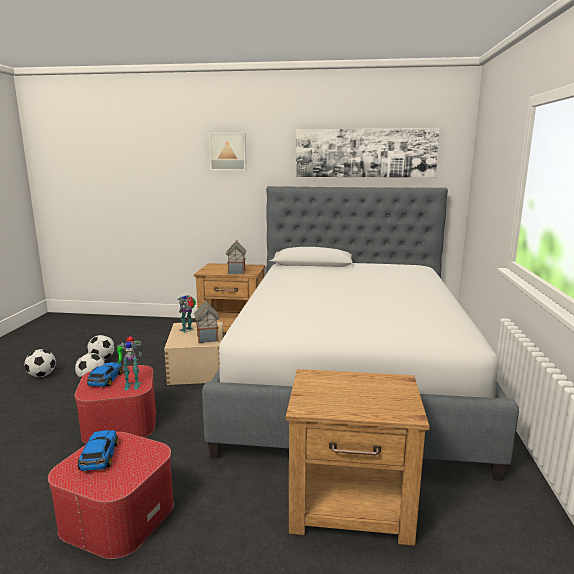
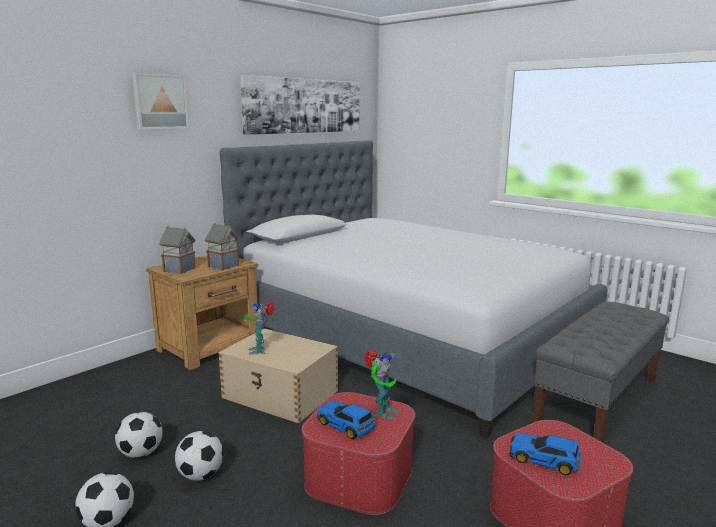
camera: 55 degrees left, 0 degrees up
(207, 339) = (307, 347): toy house -> toy house (180, 270)
(352, 506) = (598, 399): brown nightstand -> grey bench

